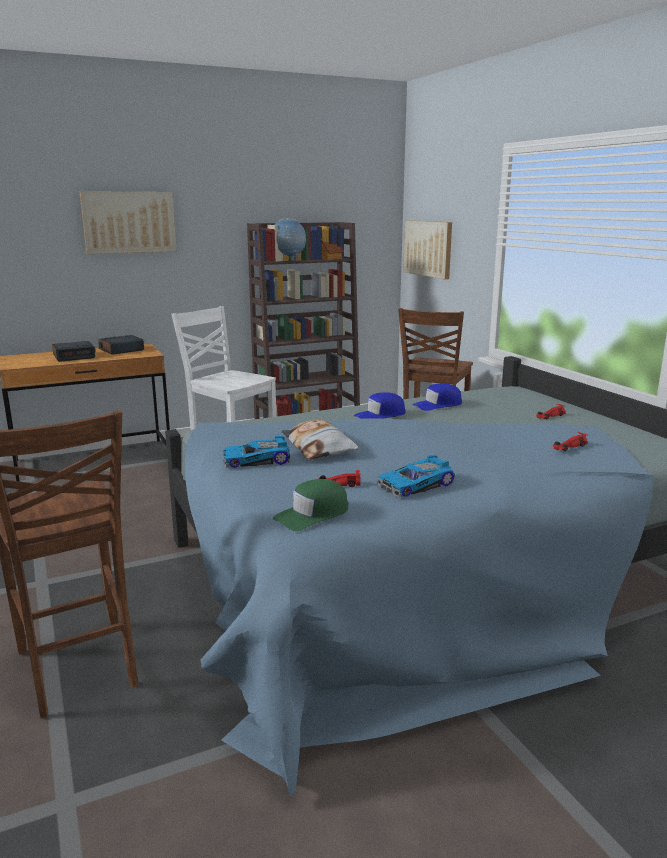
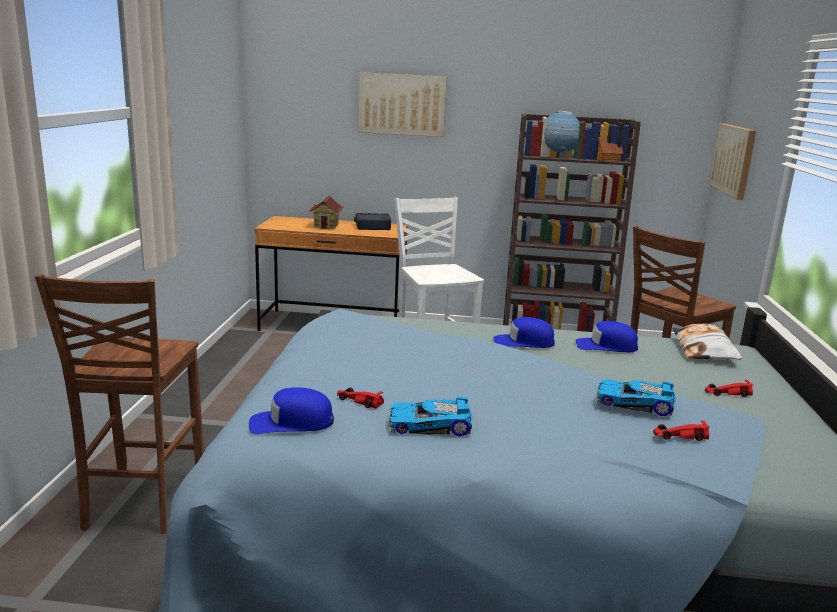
camera: 30 degrees right, 0 degrees up
(74, 356) = (326, 226): alarm clock -> toy house
(256, 460) = (327, 357): toy car -> toy car (634, 403)
(312, 514) = (291, 423): green cap -> blue cap
(319, 447) = (403, 359): pillow -> pillow (704, 349)

